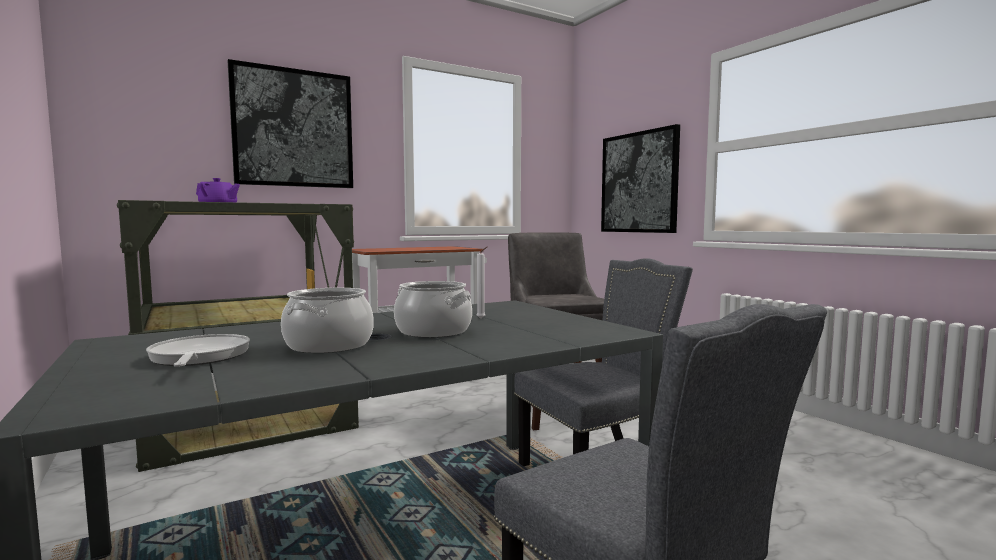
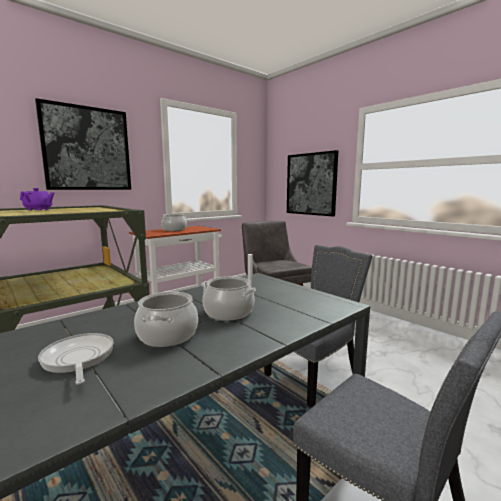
camera: 10 degrees left, 5 degrees up
(412, 248) = (174, 230): none -> cooking pot

